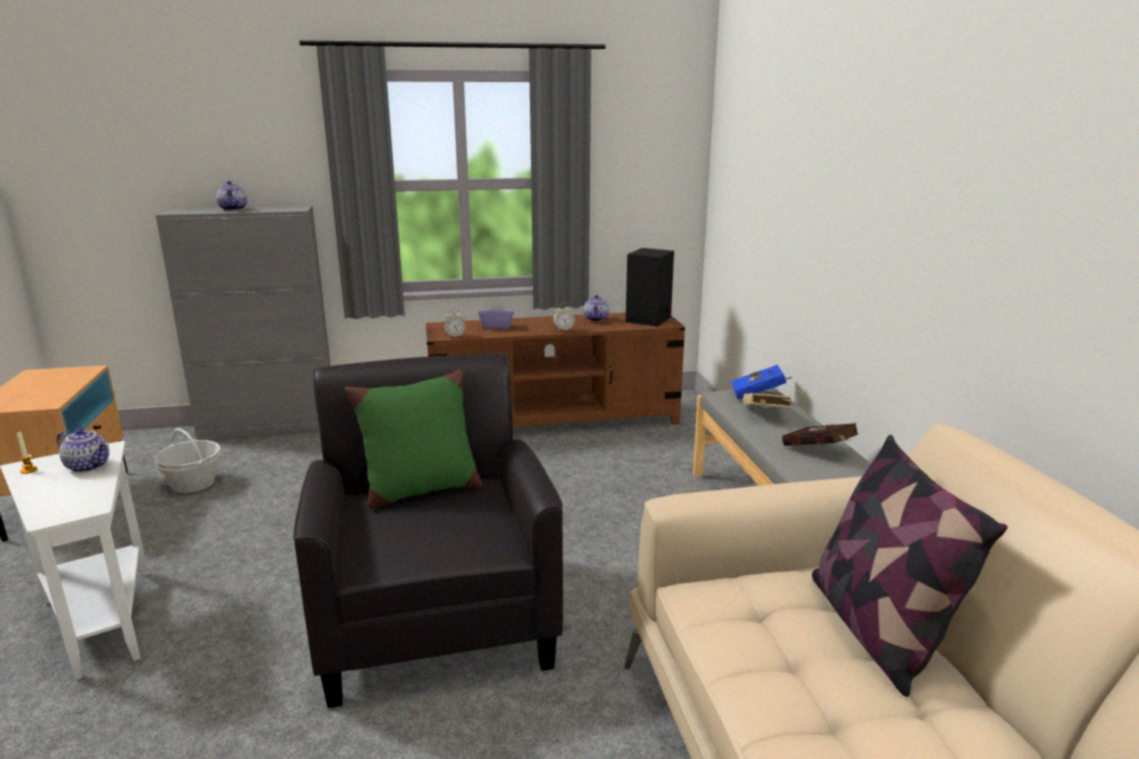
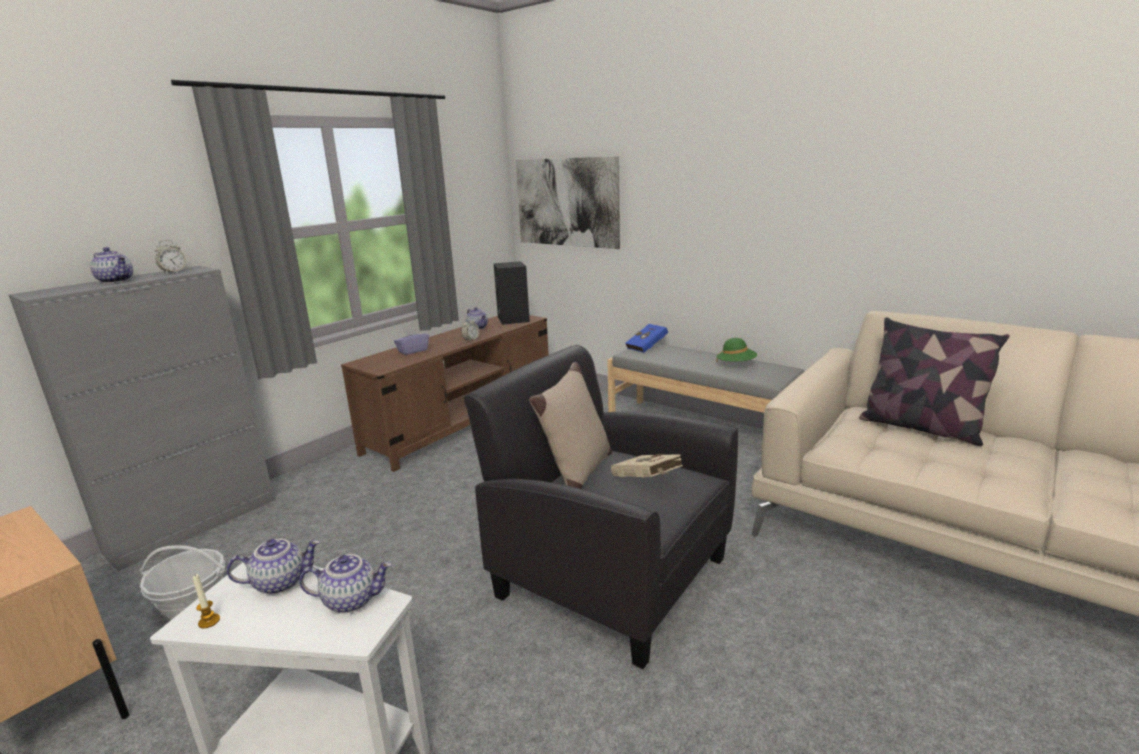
camera: 40 degrees left, 0 degrees up
(87, 495) = (352, 600): none -> teapot
(420, 490) = (577, 473): green pillow -> beige pillow
(455, 336) = (395, 366): alarm clock -> alarm clock (173, 272)
(743, 184) = (566, 202): none -> picture
(764, 416) = (673, 356): beige book -> beige book (647, 482)
(819, 452) = (736, 364): red book -> green hat

